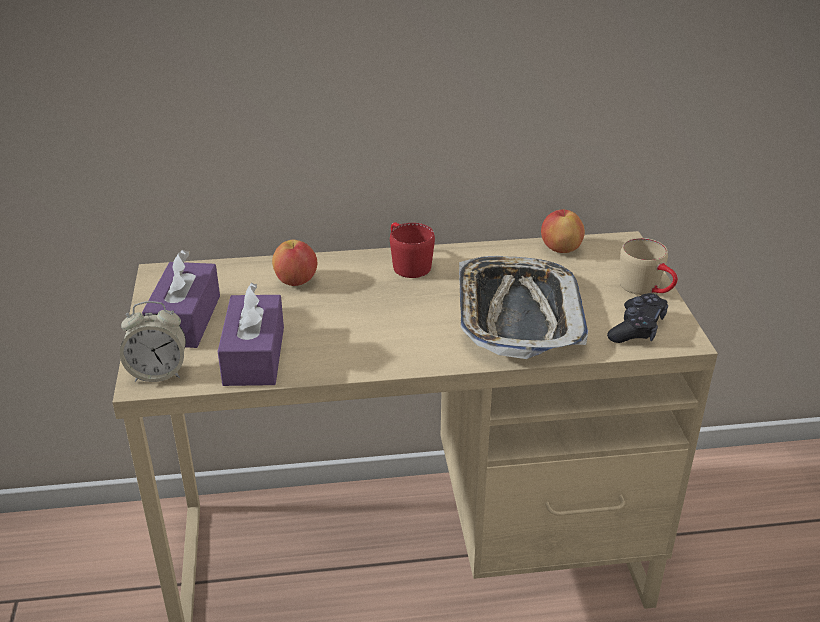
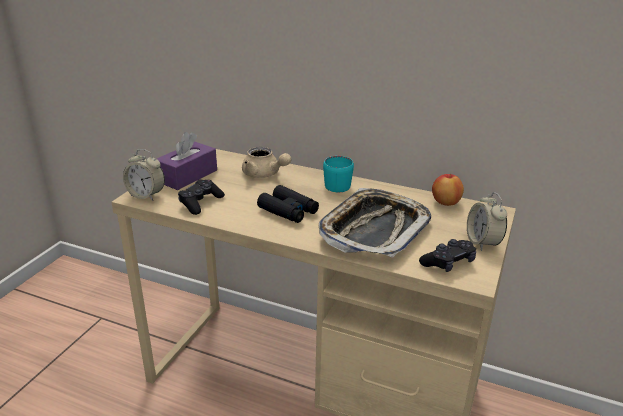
camera: 30 degrees right, 5 degrees down
(254, 356) = (200, 203): purple tissue box -> black game controller
(296, 281) = (264, 174): apple -> beige teapot
(387, 325) = (288, 211): none -> black binoculars
(406, 263) = (337, 183): red mug -> turquoise mug
(647, 289) = (482, 242): beige mug -> alarm clock

